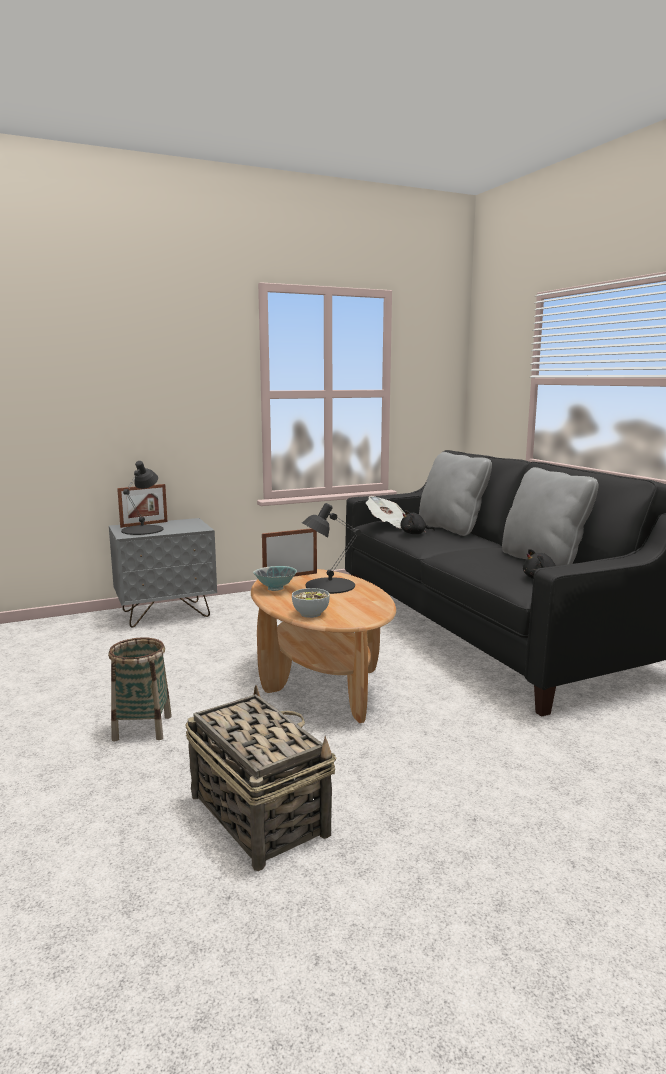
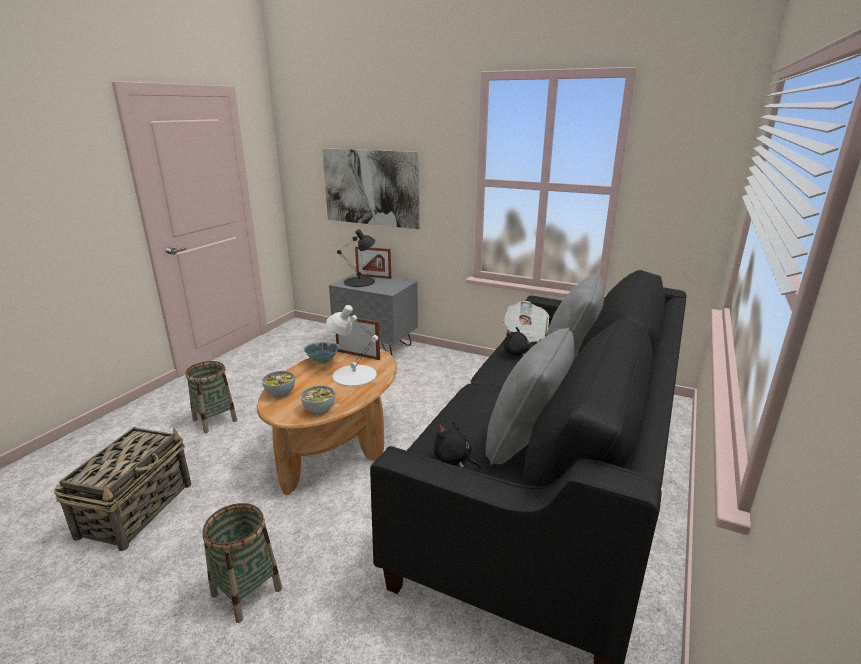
camera: 50 degrees right, 10 degrees up
(124, 412) = (370, 187): none -> picture
(329, 585) = (354, 375): black table lamp -> white table lamp
(372, 607) = (319, 409): none -> bowl
(481, 775) = (246, 592): none -> basket

